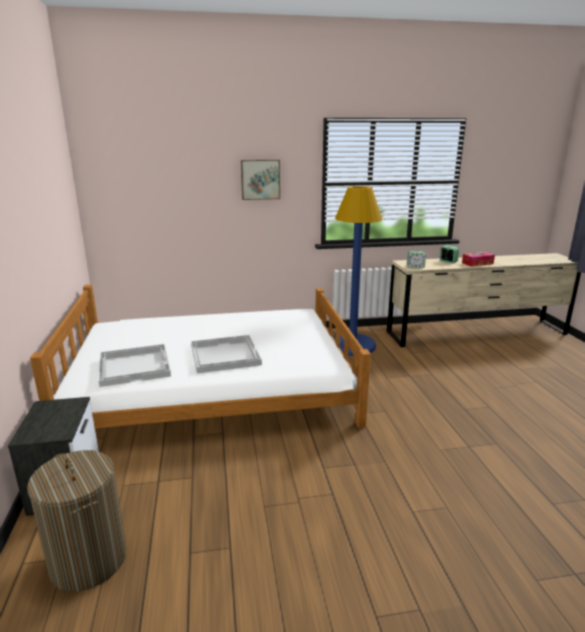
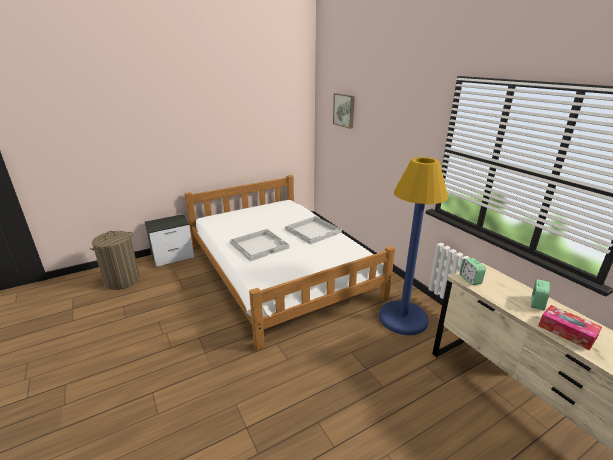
camera: 70 degrees right, 5 degrees up
(135, 366) = (232, 224): white tray -> white tray (313, 231)
(260, 179) = (398, 131): picture -> picture (344, 110)

